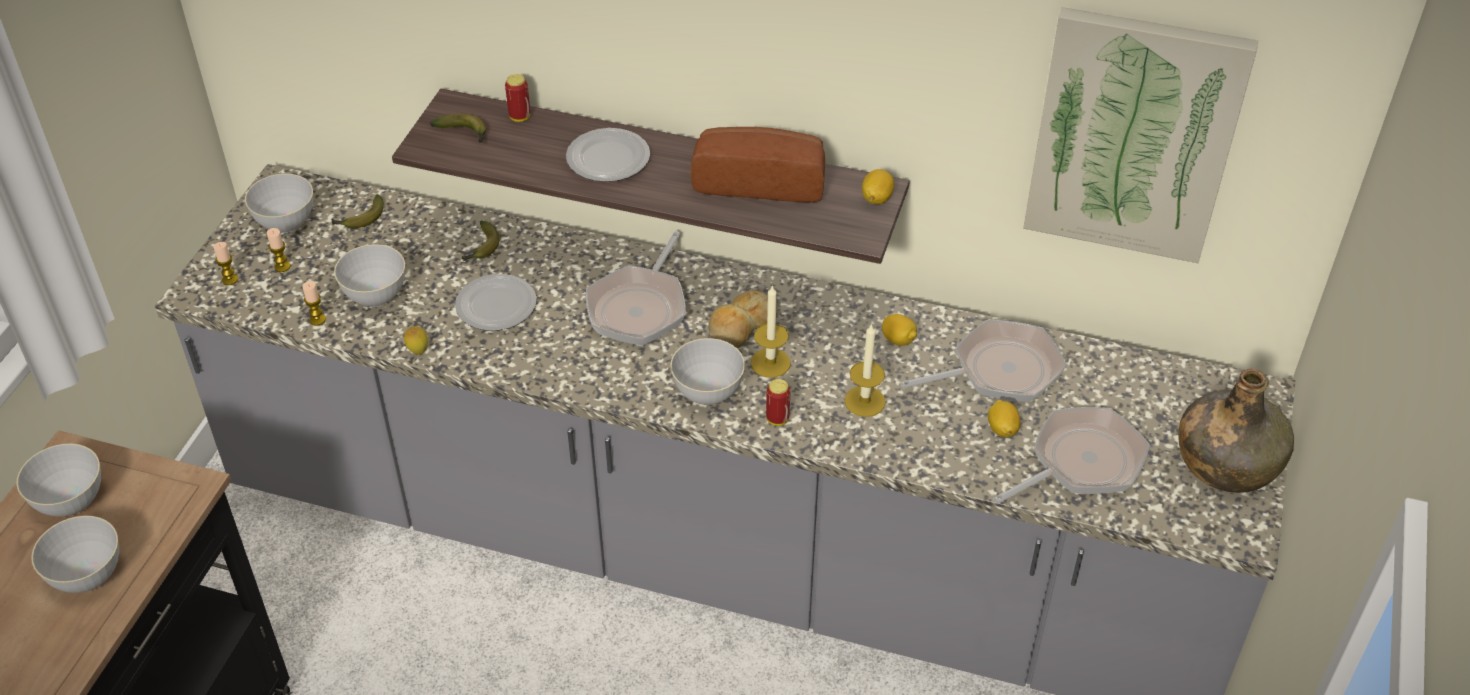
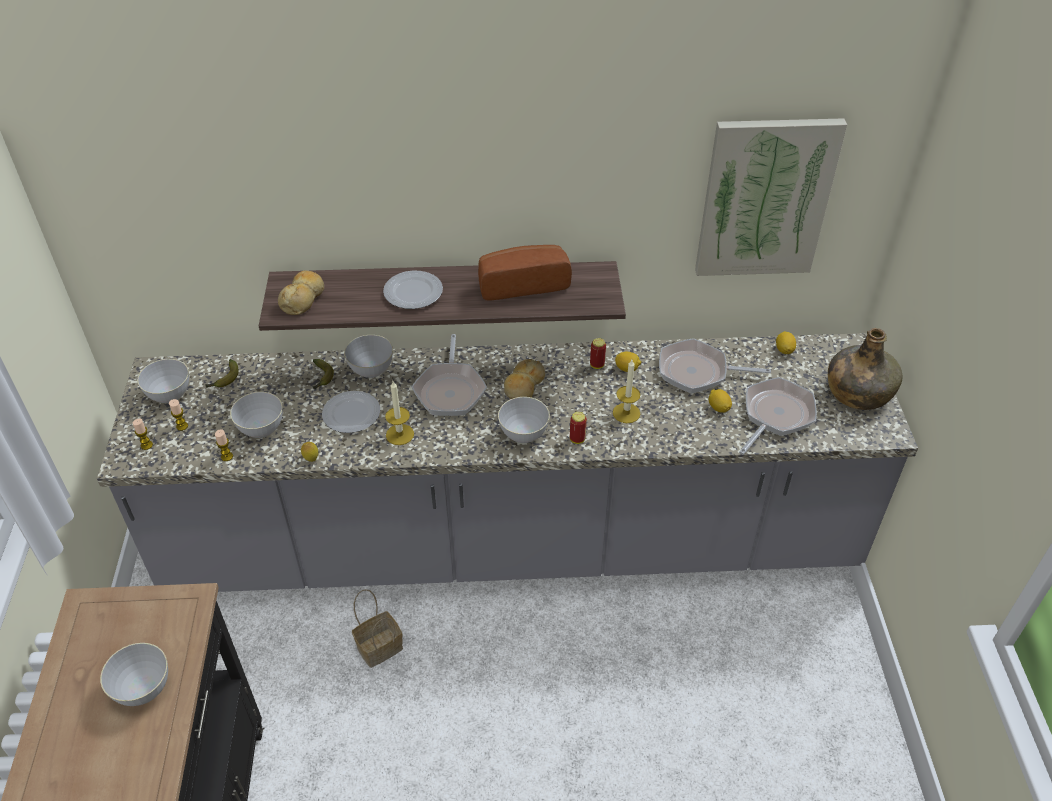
camera: 20 degrees left, 0 degrees up
(71, 501) = (103, 638): grey bowl -> grey bowl (371, 370)
(464, 134) = (303, 298): banana -> bread
(481, 636) = (380, 646): none -> basket
(520, 117) = (337, 278): can -> can (597, 365)
(770, 363) = (554, 404): candle -> candle (400, 434)
(877, 198) = (602, 277): lemon -> lemon (784, 350)
(999, 370) = (698, 372): frying pan -> frying pan turned 135 degrees counterclockwise

